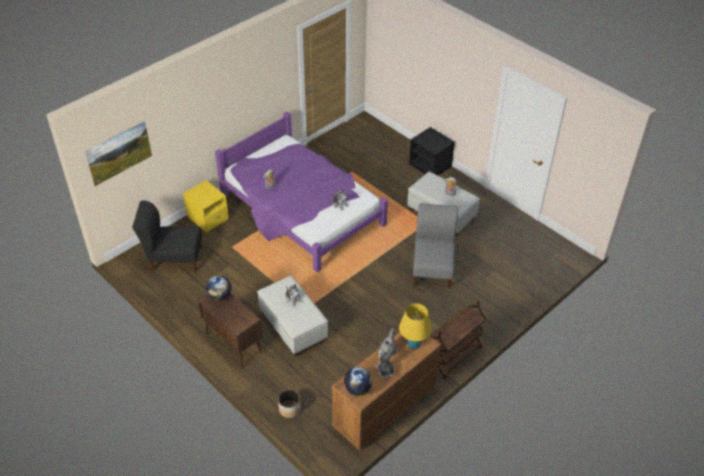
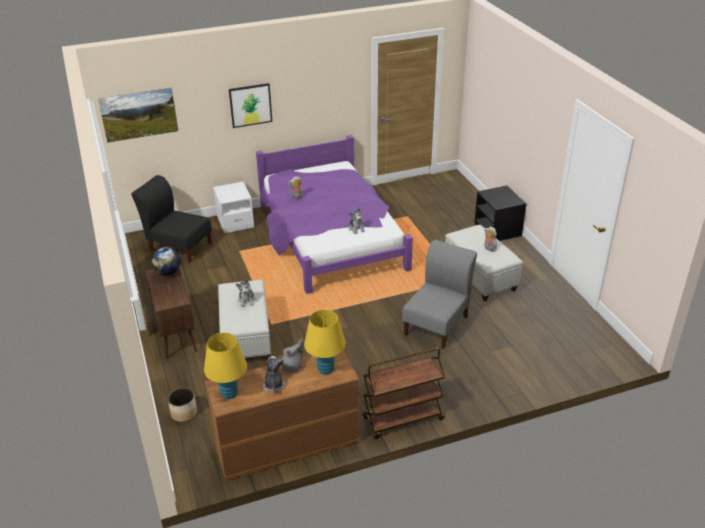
camera: 25 degrees right, 10 degrees down
(207, 113) = (250, 105): none -> picture
(208, 218) = (235, 222): yellow nightstand -> white nightstand
(357, 389) = (229, 393): globe -> yellow table lamp

